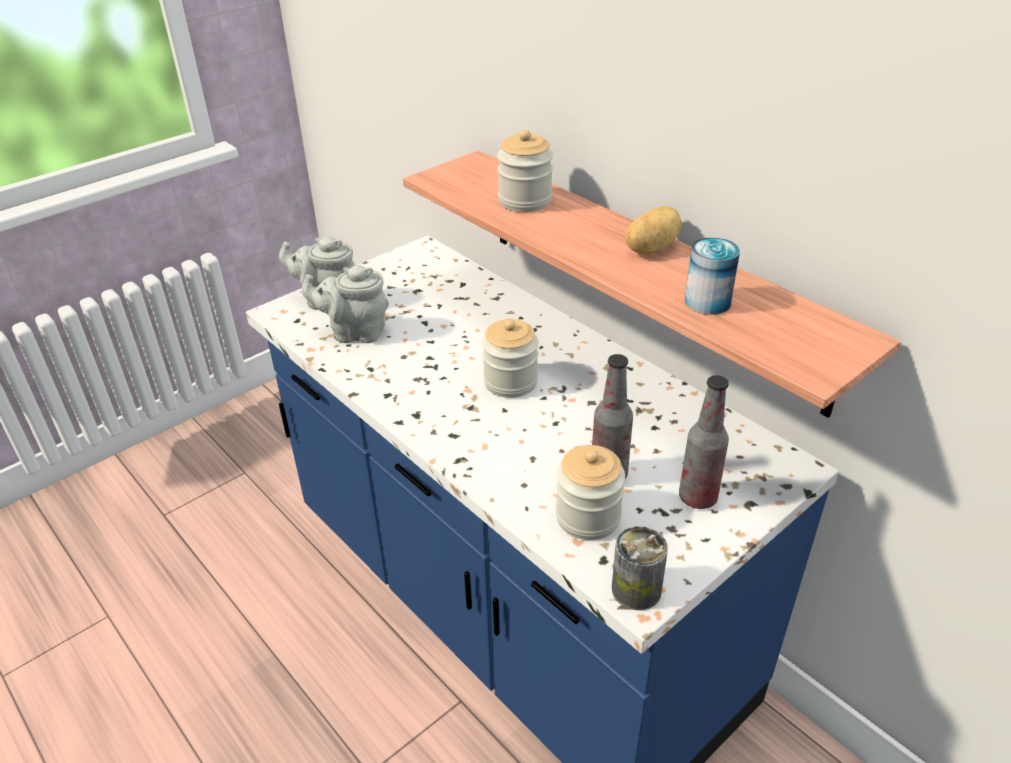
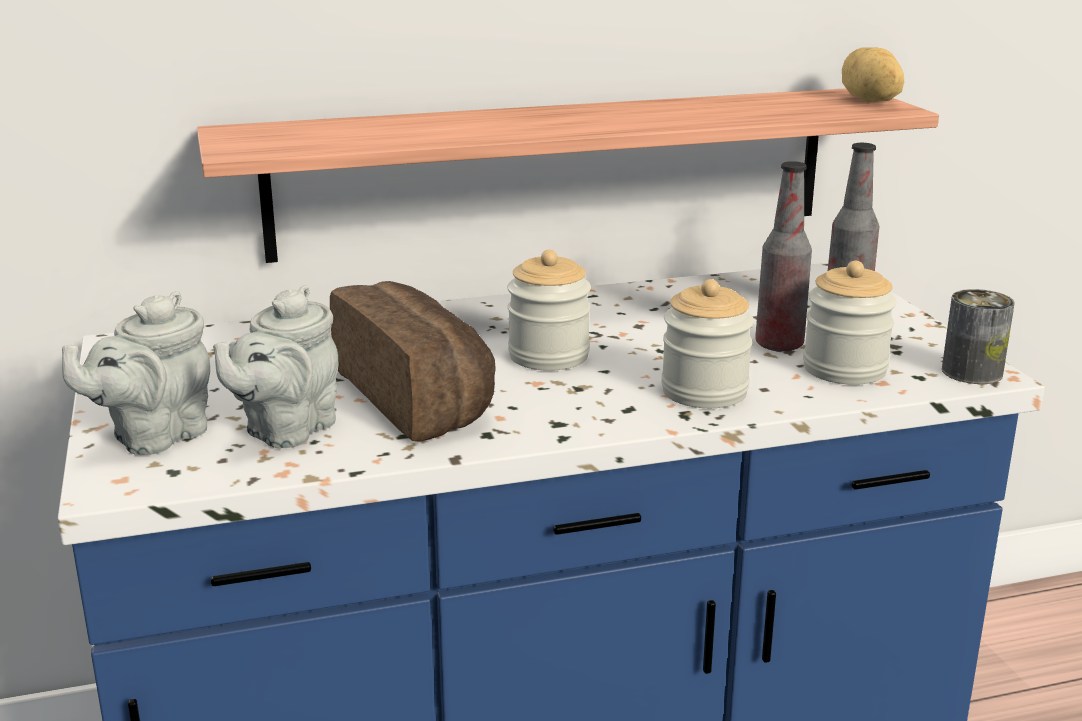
camera: 65 degrees left, 15 degrees down
(419, 357) = (420, 397): none -> bread
(525, 201) = (400, 128): jar -> jar (704, 391)
(649, 248) = (602, 110): potato -> potato (869, 101)
(707, 302) = (740, 112): can -> none

